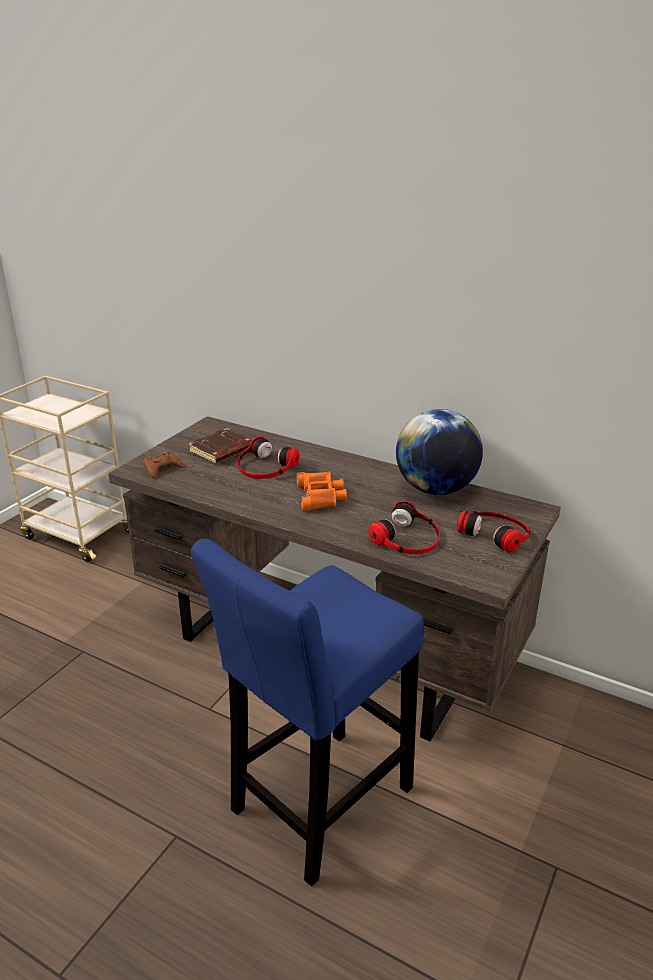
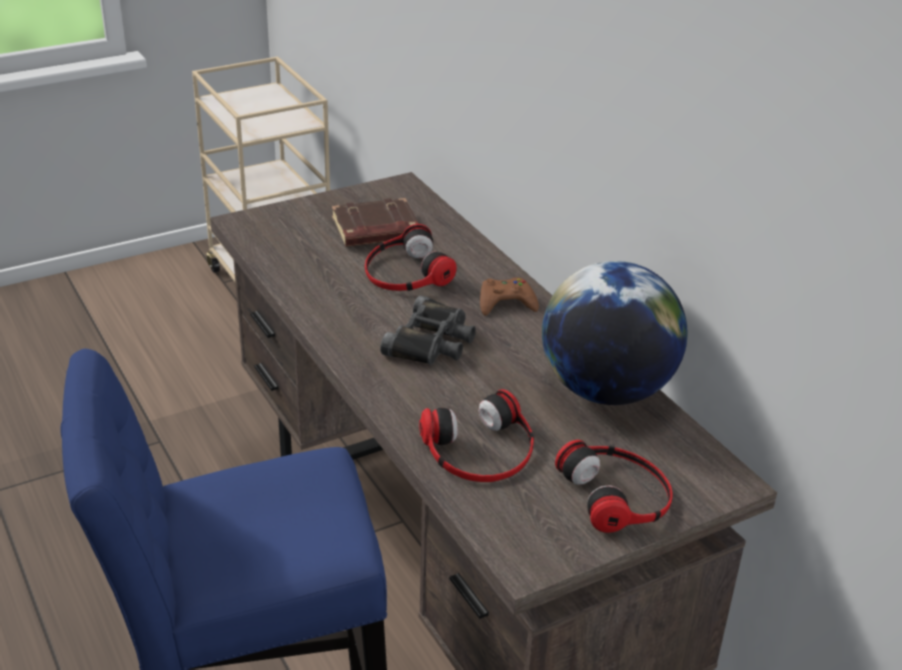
camera: 30 degrees right, 5 degrees up
(162, 468) = (277, 231): brown game controller -> brown game controller (506, 303)
(321, 496) = (431, 341): orange binoculars -> black binoculars

